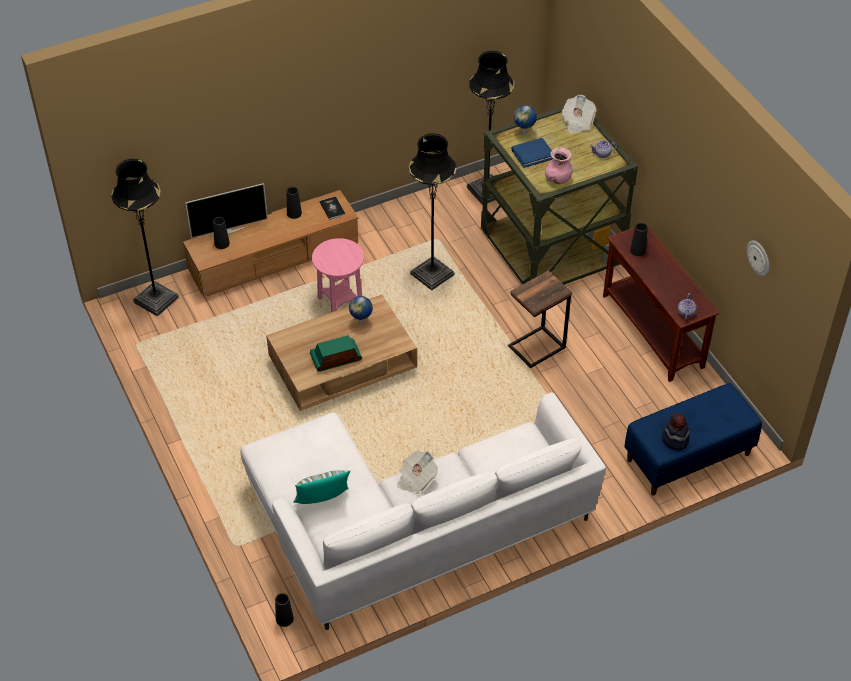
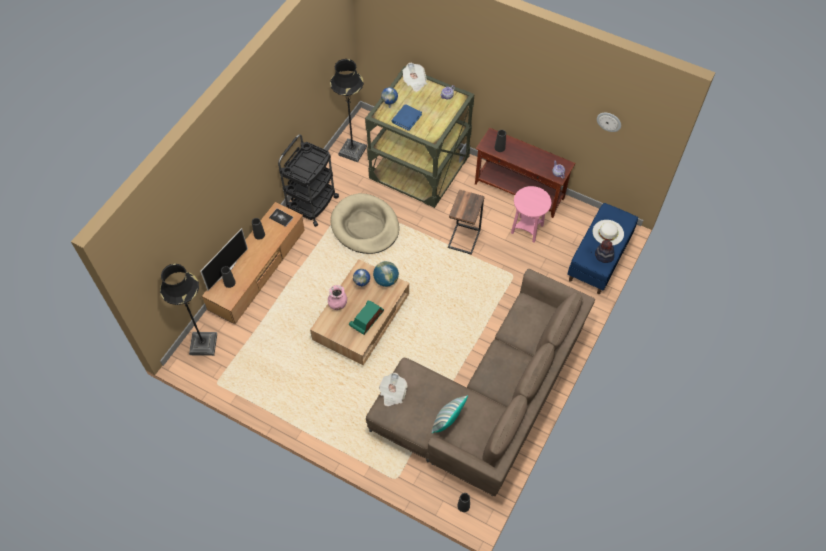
camera: 35 degrees left, 10 degrees up
(340, 303) = (325, 277): pink side table -> pink side table (527, 229)
(391, 223) = (312, 204): none -> black cart
(393, 331) = (386, 280): none -> globe
(408, 529) = (487, 401): white sofa -> brown sofa
(416, 479) = (489, 371): newspaper -> newspaper (392, 393)
(432, 275) = (365, 226): black floor lamp -> beige dog bed
(558, 179) = (436, 128): pink vase -> pink vase (338, 304)
(705, 418) = (608, 232): none -> white hat

